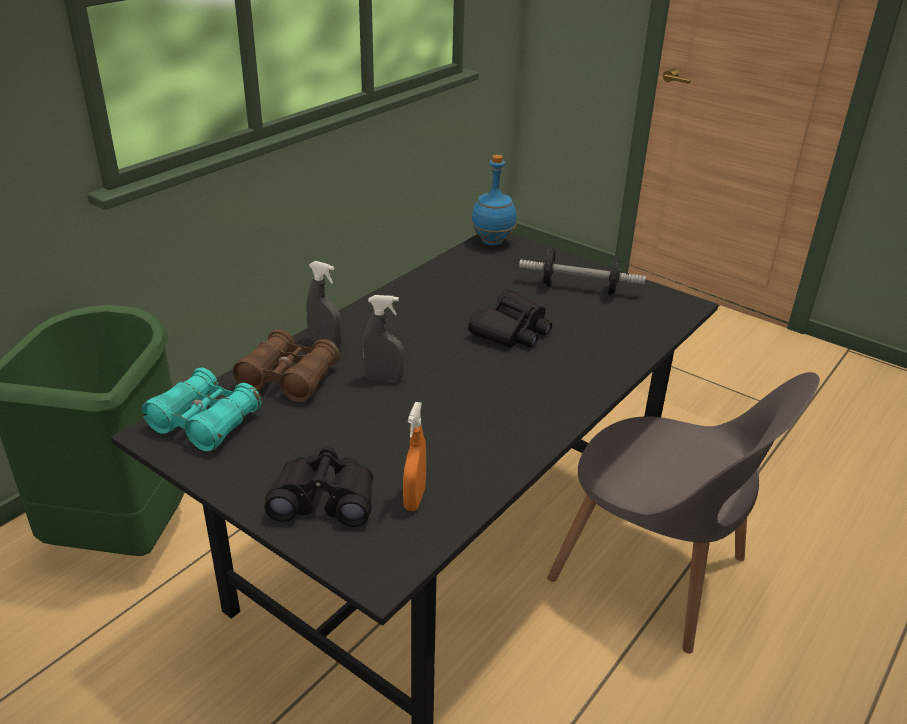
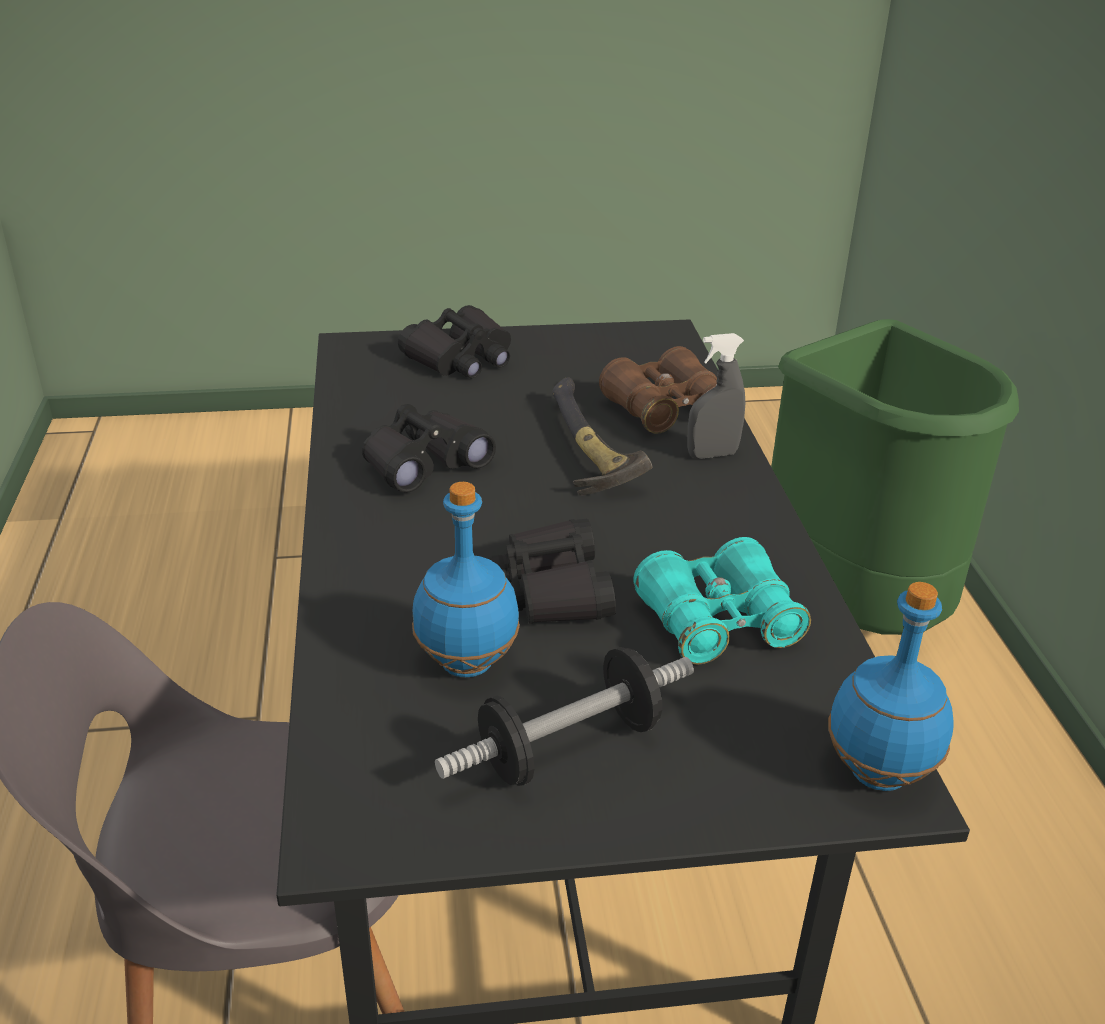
camera: 135 degrees right, 0 degrees up
(205, 422) = (649, 353): turquoise binoculars -> turquoise binoculars (718, 622)
(383, 379) = (584, 453): grey spray bottle -> hammer
(414, 498) = (393, 388): orange spray bottle -> none
(478, 423) = (423, 463): none -> black binoculars
(583, 325) = (467, 662): none -> blue bottle

